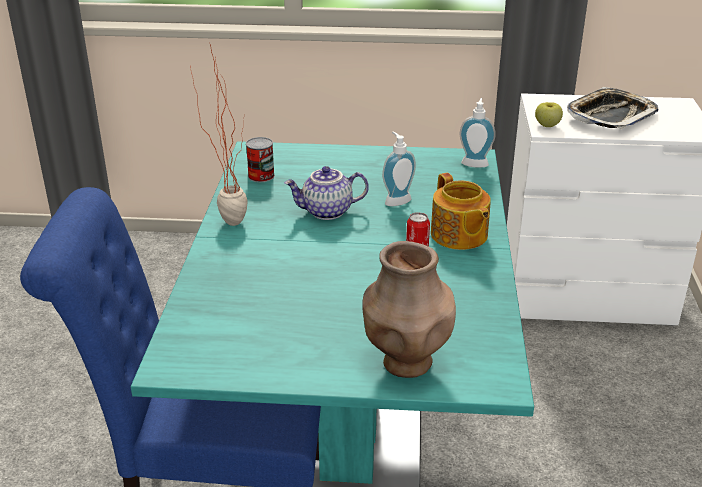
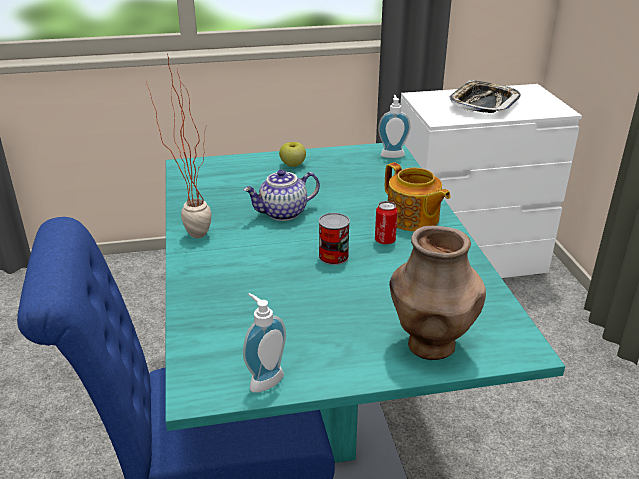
camera: 15 degrees left, 0 degrees up
(261, 176) = (204, 188): can -> can (333, 256)
(396, 200) = (341, 195): soap dispenser -> soap dispenser (263, 379)
(547, 125) = (438, 116): apple -> apple (293, 165)

